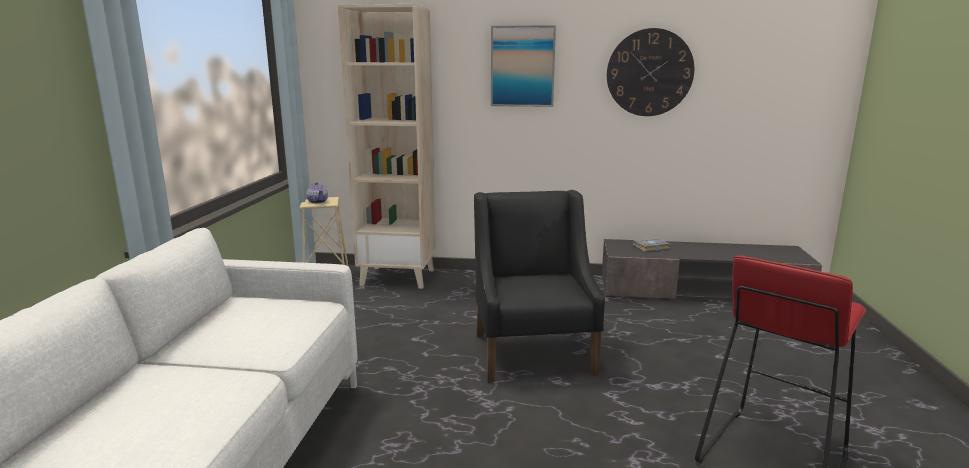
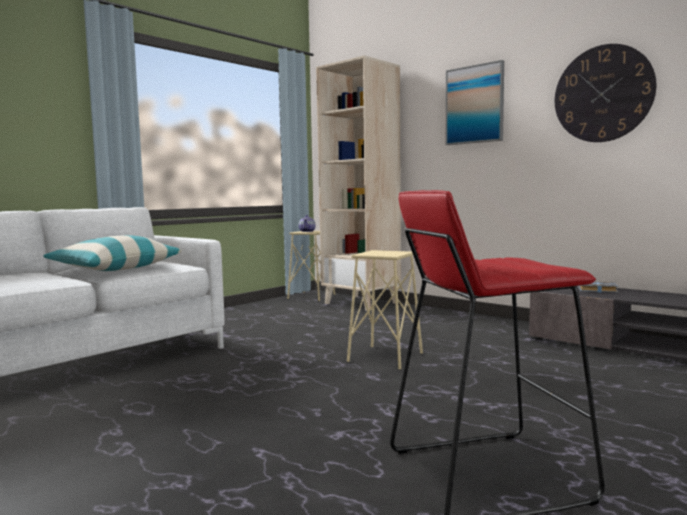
camera: 35 degrees right, 10 degrees down
(248, 335) = (114, 268): none -> pillow
(533, 352) = (385, 357): black armchair -> beige stool

